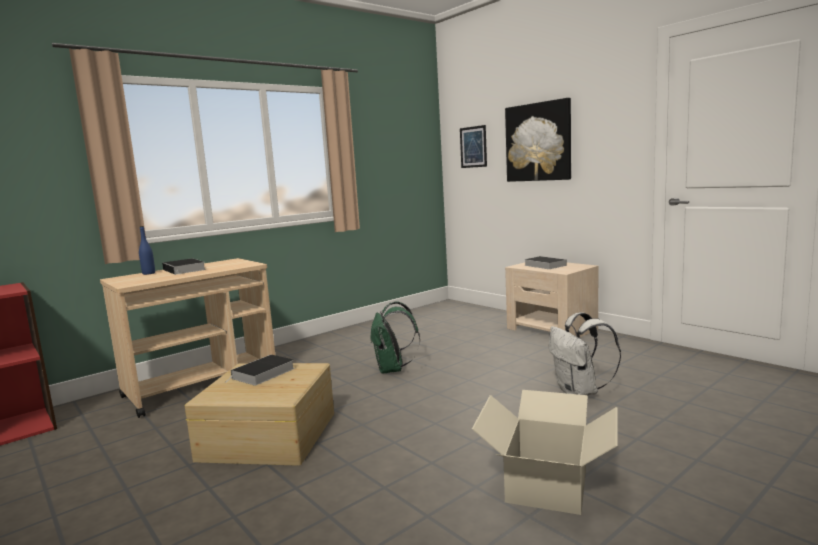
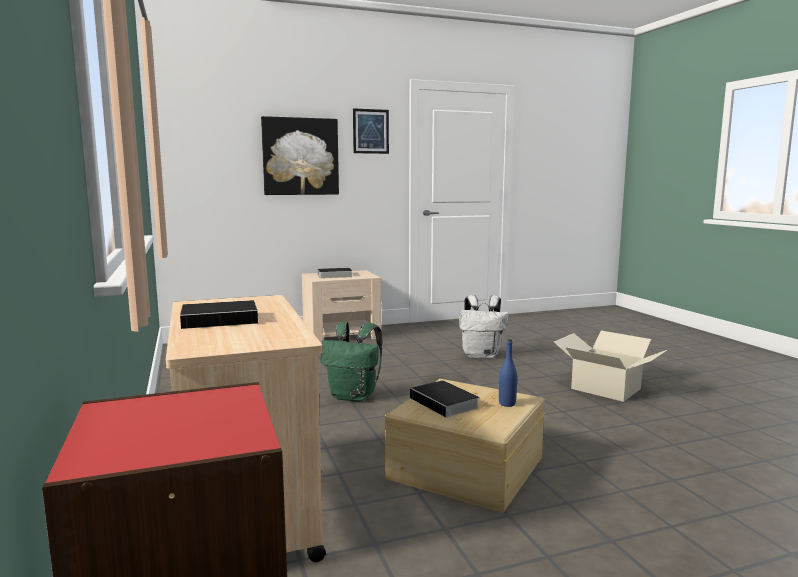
camera: 70 degrees left, 0 degrees up
(148, 273) = (198, 334): blue bottle -> blue bottle (507, 404)
(473, 147) = (208, 153): picture -> picture (370, 131)

